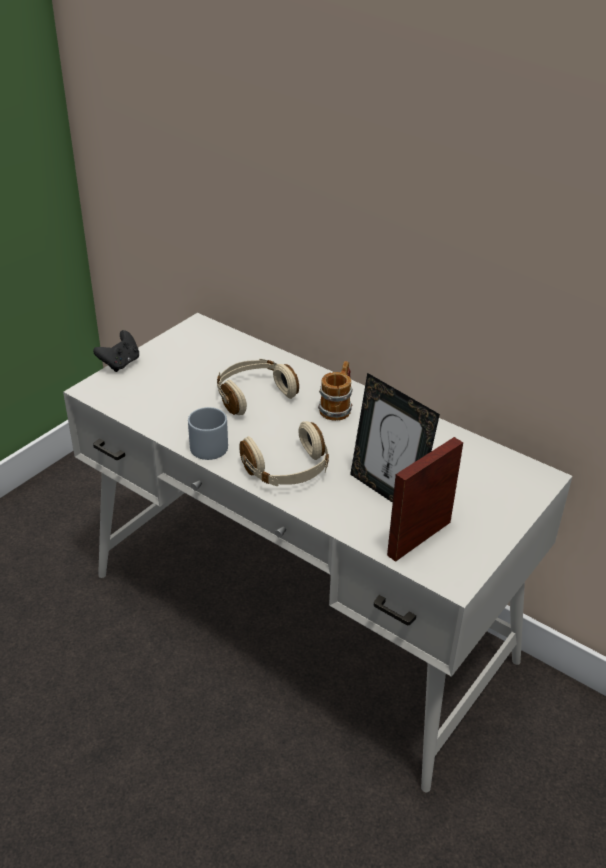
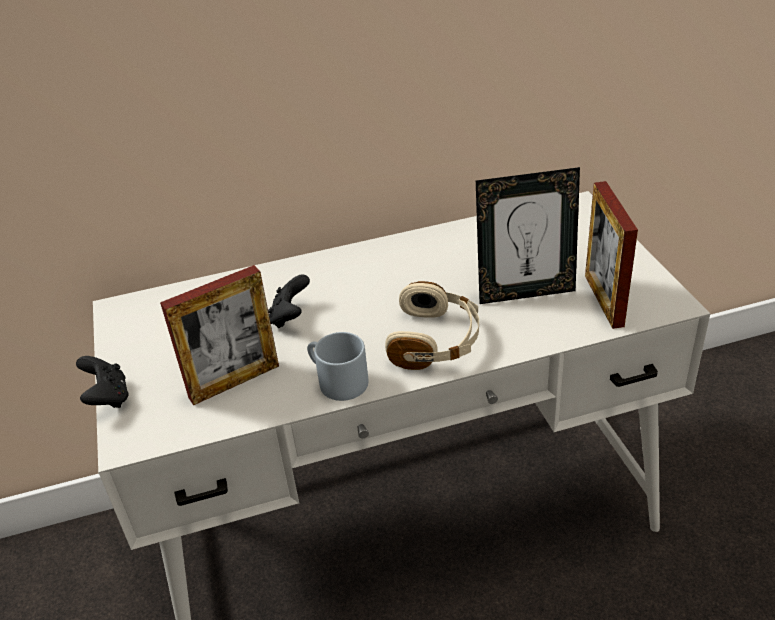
camera: 50 degrees left, 0 degrees up
(173, 402) = (234, 381): none -> picture frame
(253, 395) = (290, 317): beige headphones -> black game controller
(337, 407) = (372, 271): mug -> none

